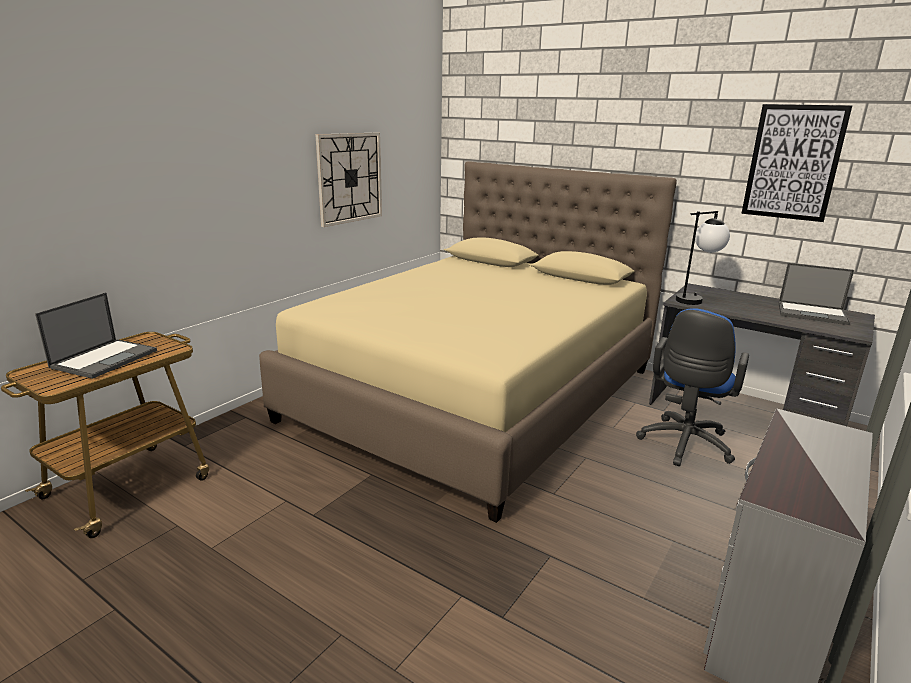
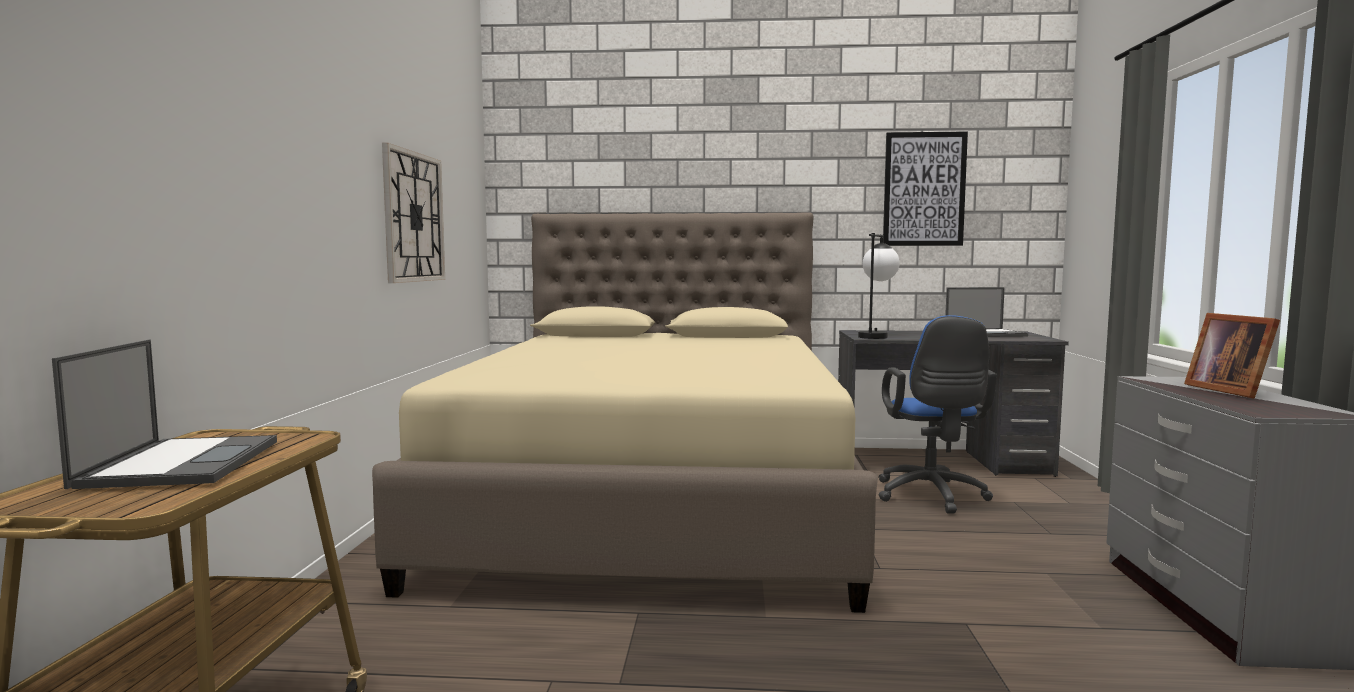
camera: 30 degrees left, 15 degrees down
(825, 458) = (1229, 390): none -> picture frame

